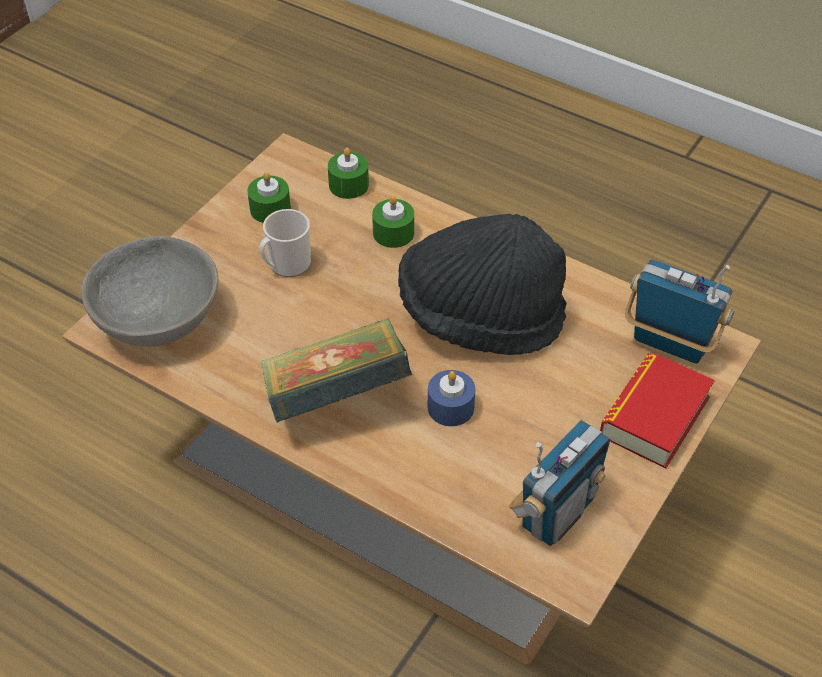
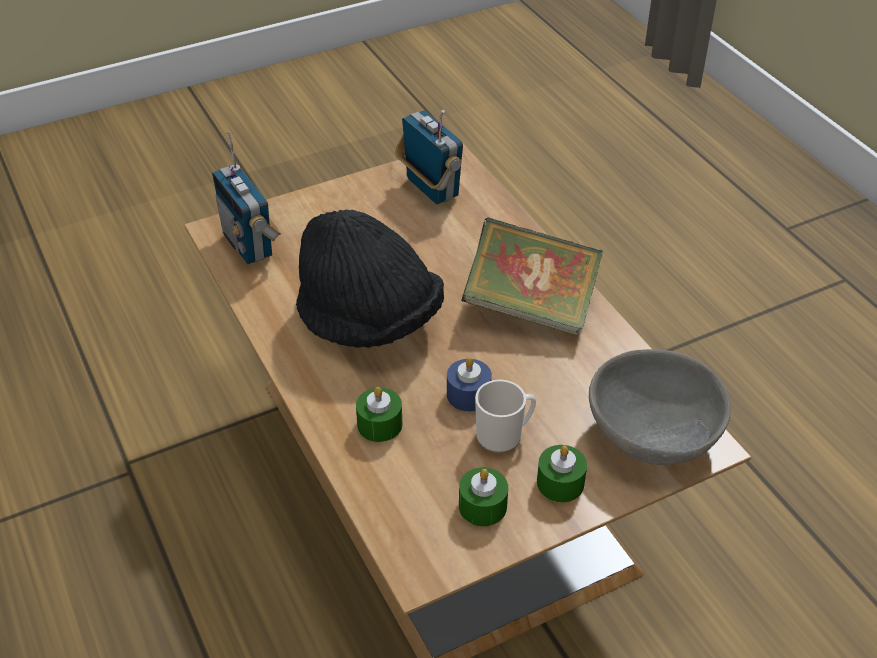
camera: 150 degrees left, 5 degrees down
(348, 185) = (382, 499): green candle -> green candle (560, 483)
(450, 407) = (448, 268): blue candle -> blue candle (468, 394)
(556, 512) = (431, 188): radio -> radio turned 75 degrees clockwise
(654, 416) = (313, 210): book -> none

